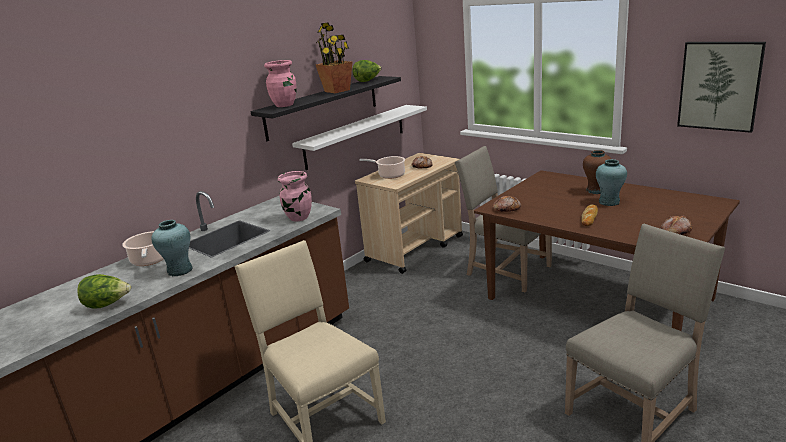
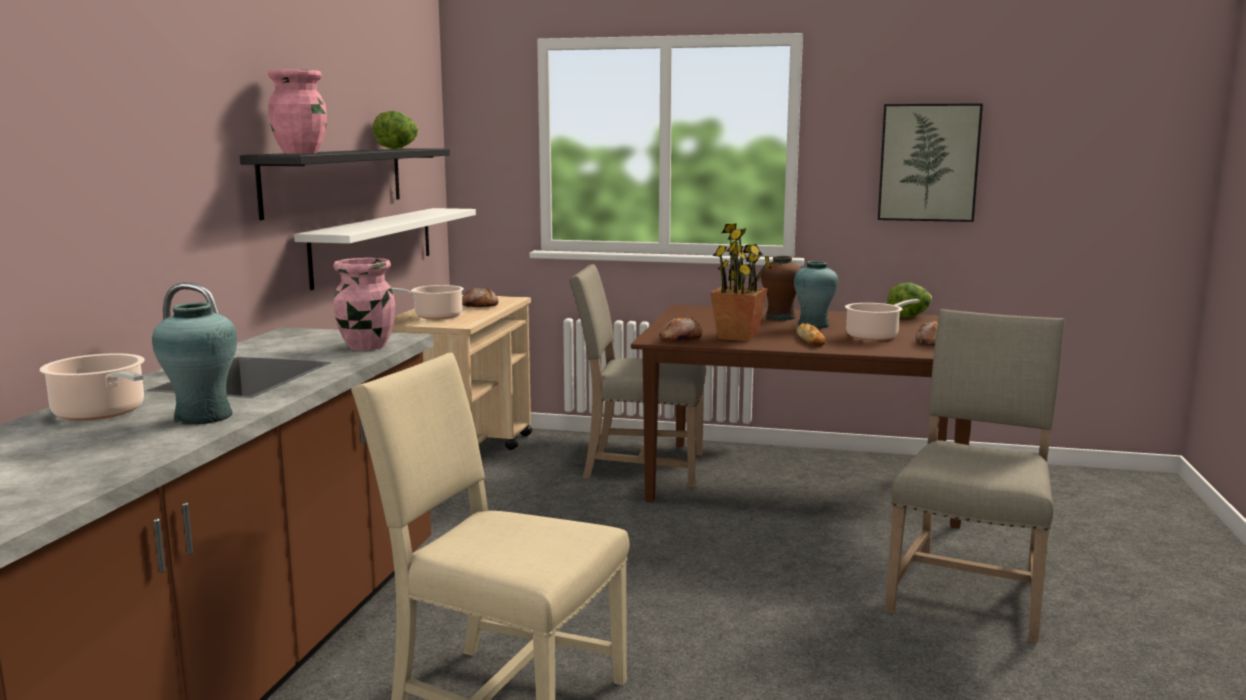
camera: 30 degrees left, 10 degrees down
(107, 305) = (88, 471): lettuce -> lettuce (909, 316)
(337, 90) = (367, 150): potted plant -> potted plant (738, 337)
(639, 219) = (874, 336): none -> cooking pot

